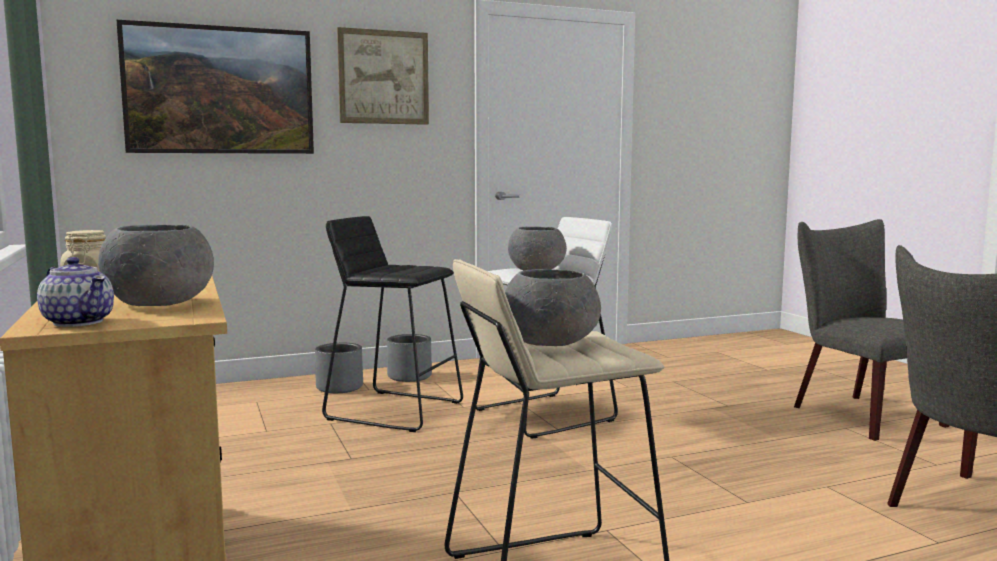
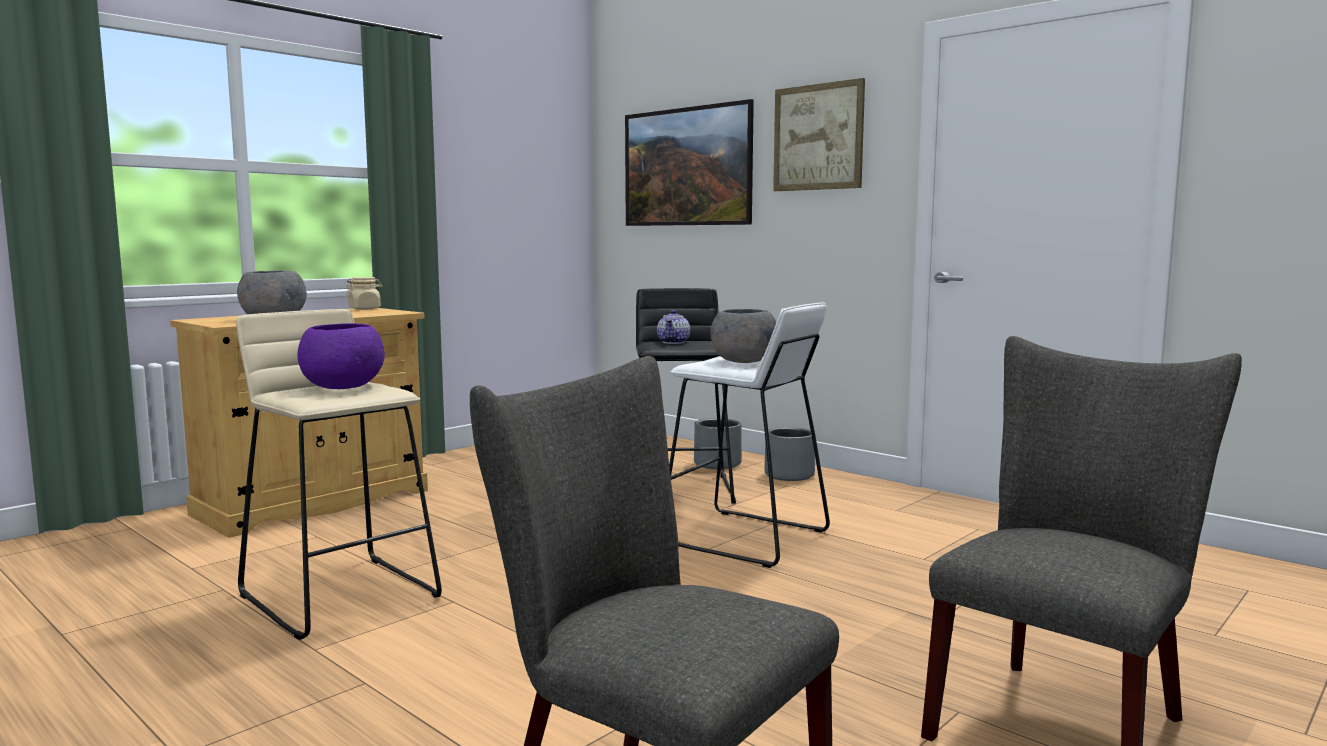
camera: 65 degrees right, 0 degrees up
(78, 322) = (212, 319): teapot -> teapot (674, 342)
(552, 343) = (343, 387): grey bowl -> purple bowl

